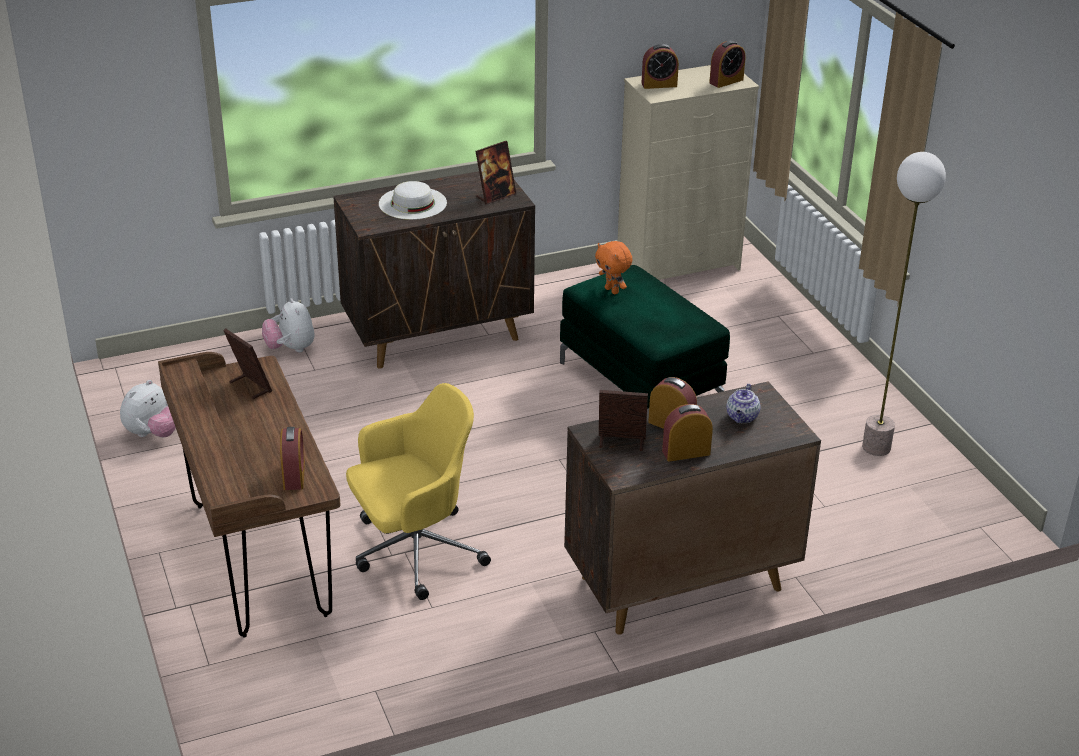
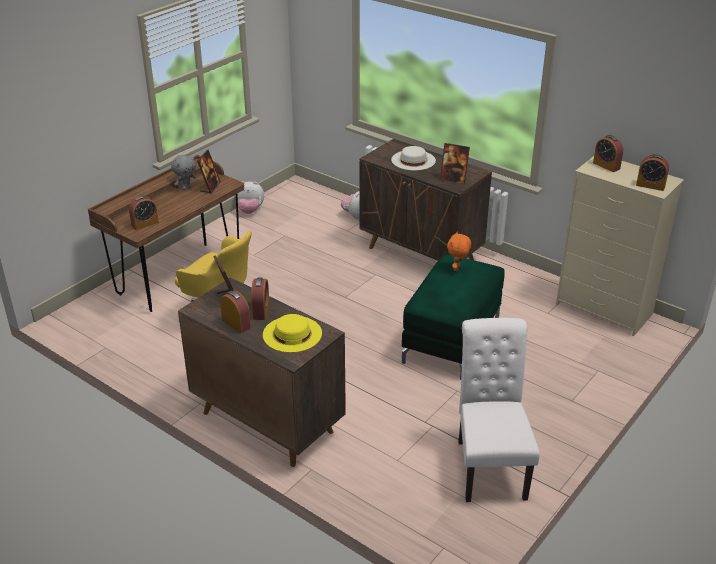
camera: 60 degrees right, 0 degrees up
(225, 408) = (186, 188): none -> grey plush toy
(742, 417) = (292, 334): teapot -> yellow hat
(876, 447) = (489, 465): floor lamp -> white chair

